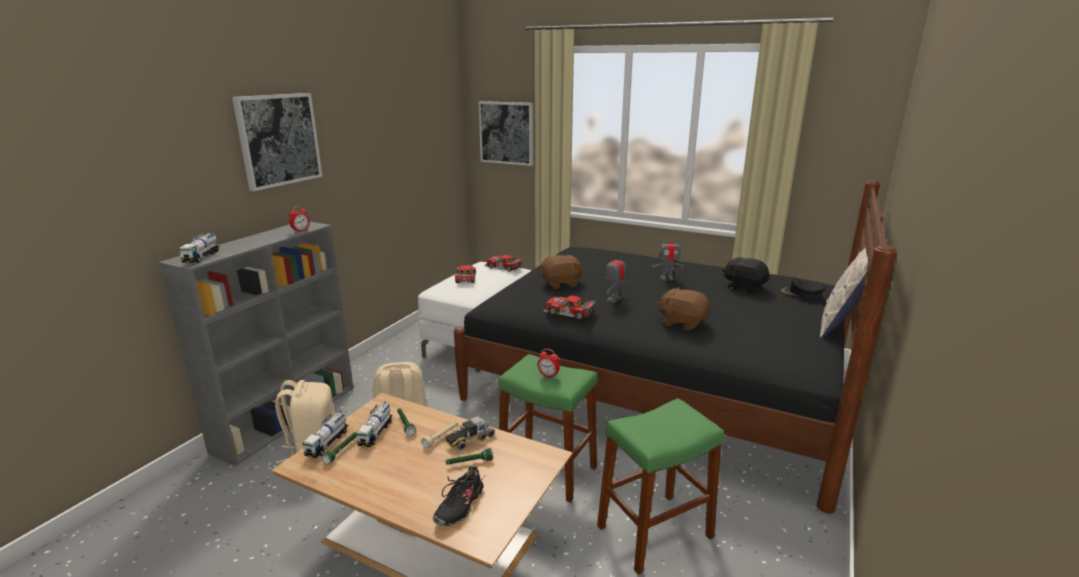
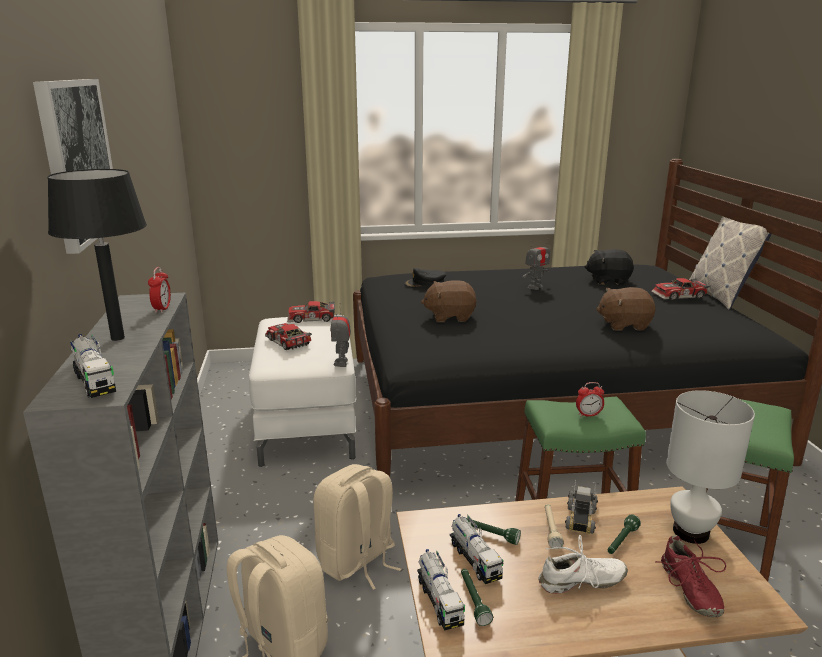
camera: 35 degrees left, 0 degrees up
(253, 240) = (117, 338): none -> black table lamp
(408, 470) = (581, 582): none -> white shoe
(459, 506) = (689, 589): black shoe -> red shoe
(507, 133) = (252, 140): picture -> none
(523, 479) = (691, 532): none -> white table lamp
(561, 284) = (450, 316): brown plush toy -> brown plush toy turned 135 degrees counterclockwise
(568, 313) = (515, 344): toy car -> toy car (679, 296)
(614, 299) = (530, 318): toy robot -> toy robot (341, 363)
(801, 293) = (655, 276): black cap -> black cap (425, 283)

